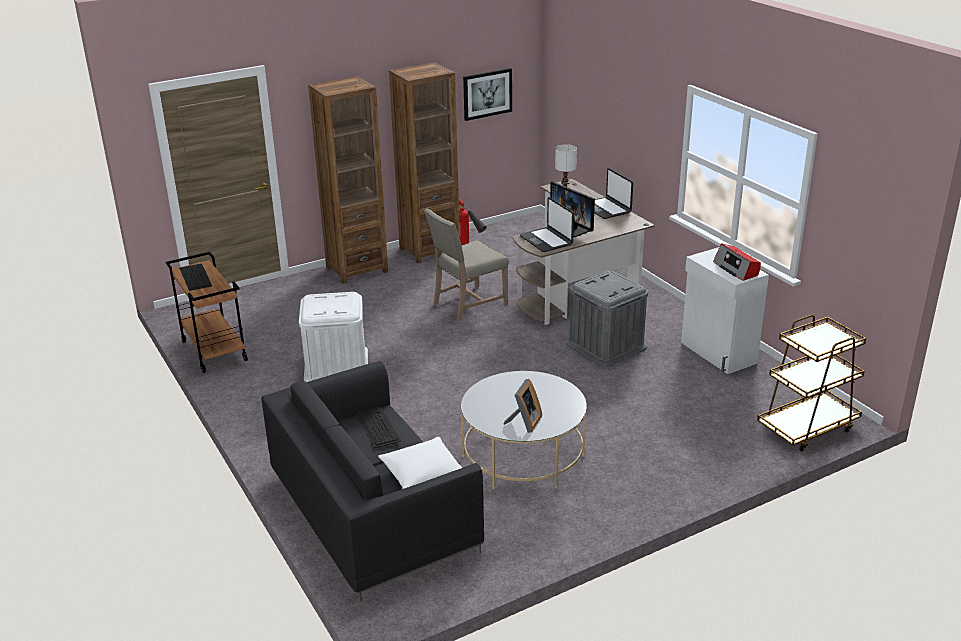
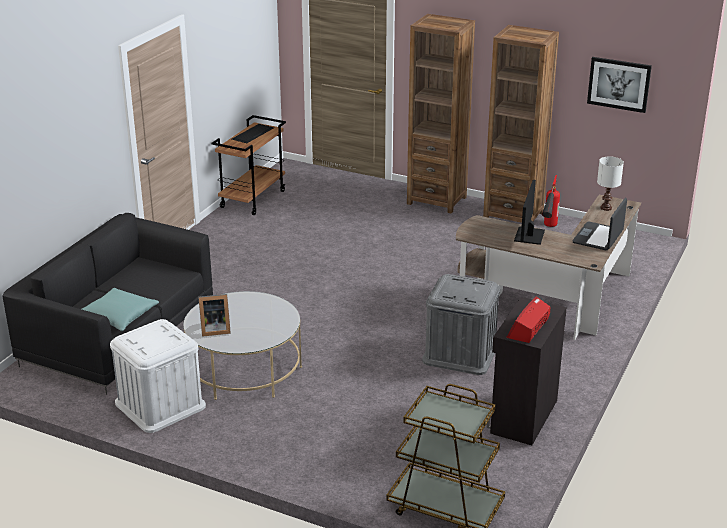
camera: 55 degrees right, 0 degrees up
(336, 365) = (285, 249): white storage box -> white storage box (160, 404)
(377, 426) = (161, 277): keyboard -> none
(423, 475) = (119, 317): white pillow -> turquoise pillow
(467, 304) = (445, 265): beige chair -> none
(546, 240) = (489, 231): laptop -> none
(717, 353) = (522, 416): white cabinet -> black cabinet

